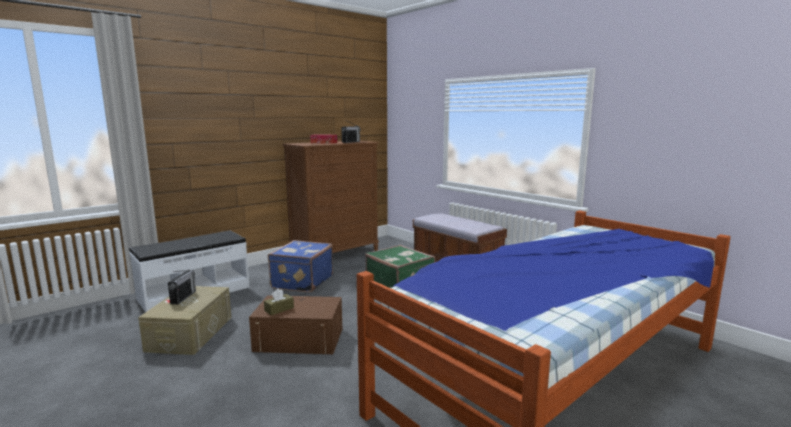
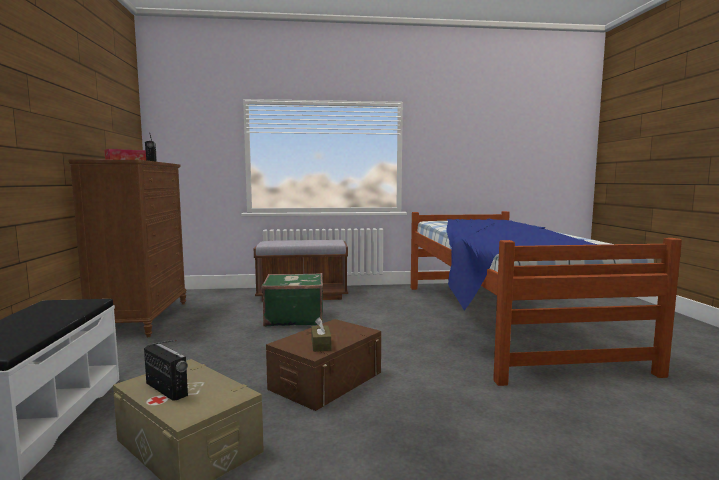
camera: 55 degrees left, 5 degrees down
(301, 282) = (177, 349): blue suitcase -> none

